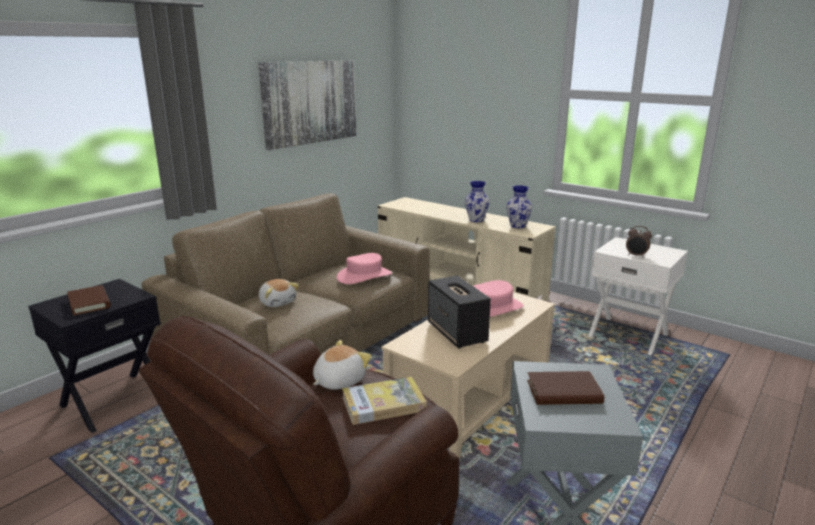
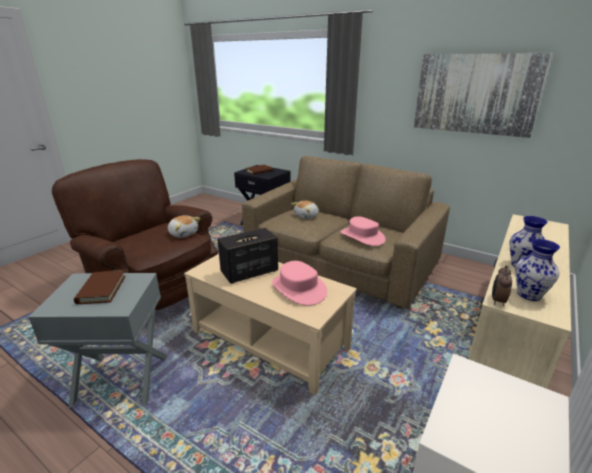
camera: 85 degrees right, 5 degrees up
(383, 403) = (152, 245): book -> none
(636, 256) = (461, 403): alarm clock -> alarm clock (497, 301)

